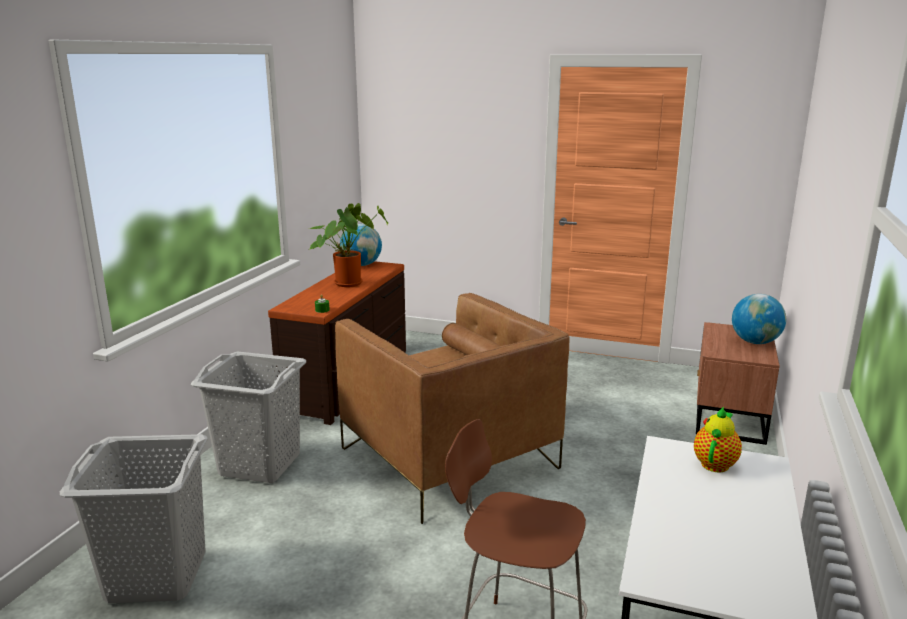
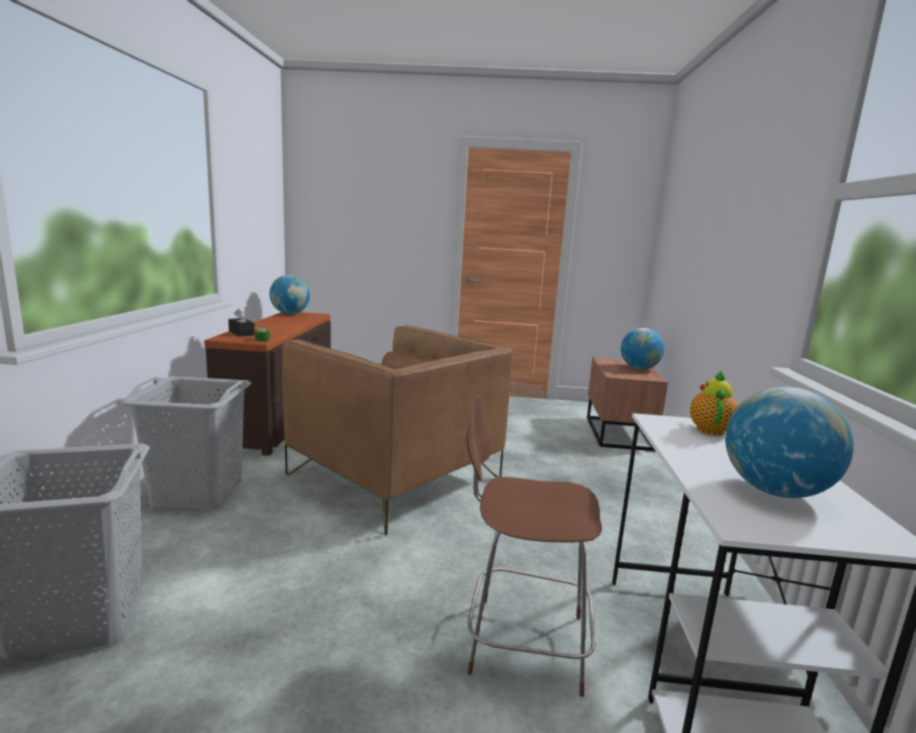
camera: 15 degrees left, 5 degrees down
(305, 299) = (241, 333): none -> black tissue box
(349, 282) = (282, 323): potted plant -> none
(716, 546) = (774, 491): none -> globe

